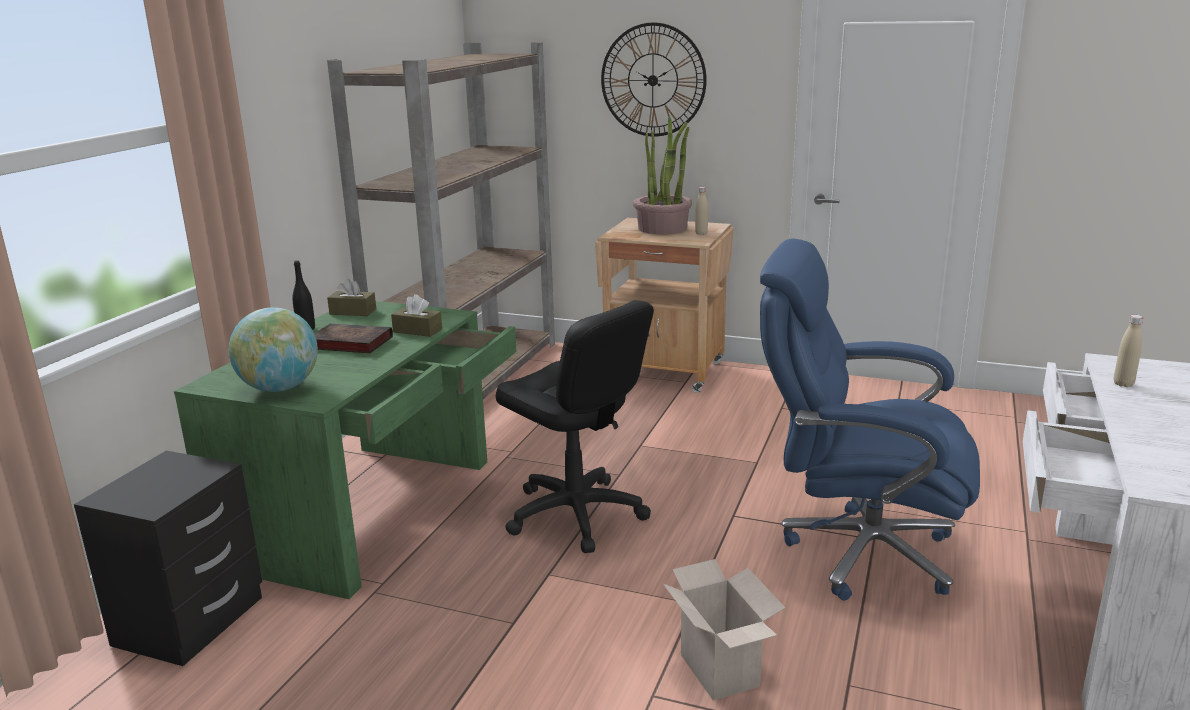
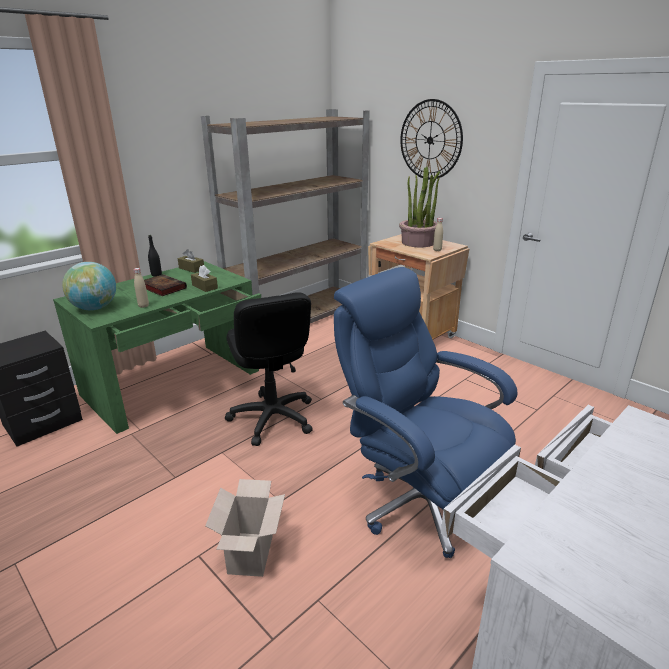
camera: 25 degrees right, 5 degrees up
(1123, 384) = (626, 444): beige bottle -> beige bottle (143, 306)

